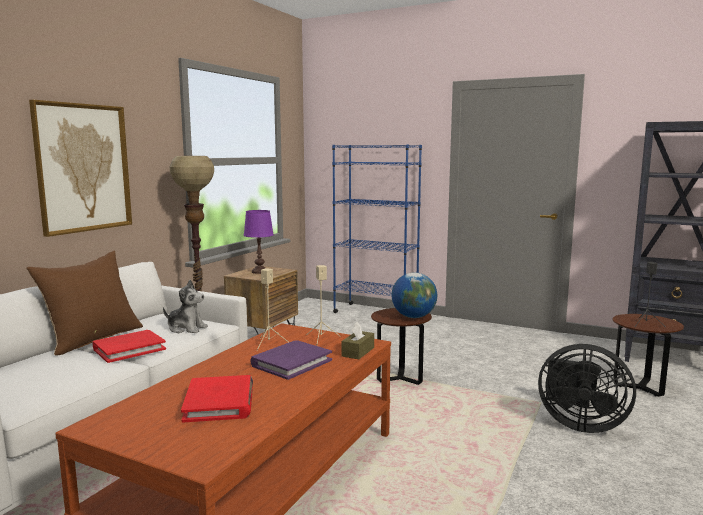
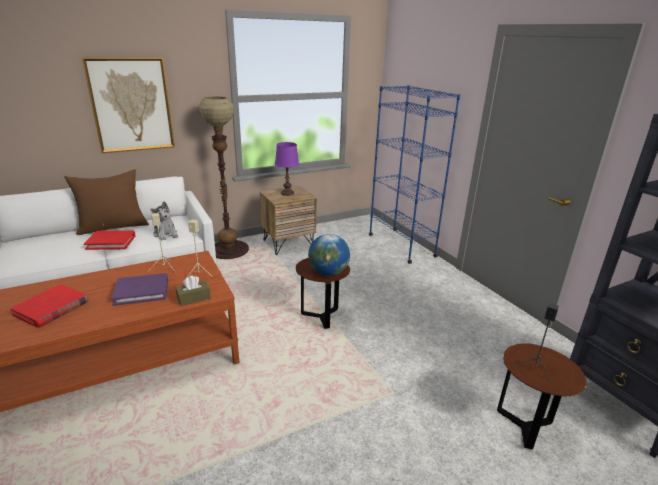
camera: 35 degrees right, 15 degrees up
(579, 424) = (391, 432): black fan -> none

